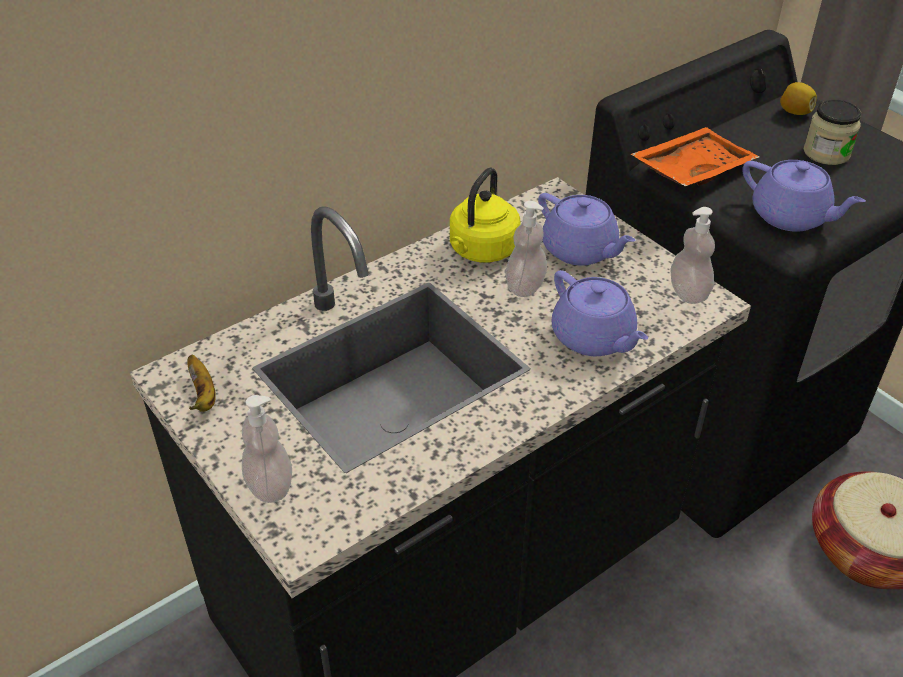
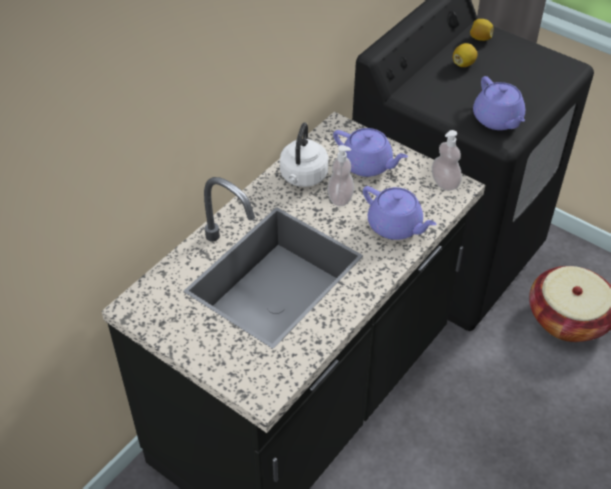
camera: 15 degrees left, 5 degrees up
(203, 395) = (159, 316): banana -> none
(270, 485) = (229, 367): soap dispenser -> none
(482, 251) = (303, 177): yellow kettle -> white kettle
(691, 170) = (425, 95): orange tray -> none
(760, 140) = (463, 64): none -> lemon
(791, 217) = (498, 120): purple teapot -> purple teapot turned 45 degrees clockwise
(826, 153) = (508, 67): jar -> none

